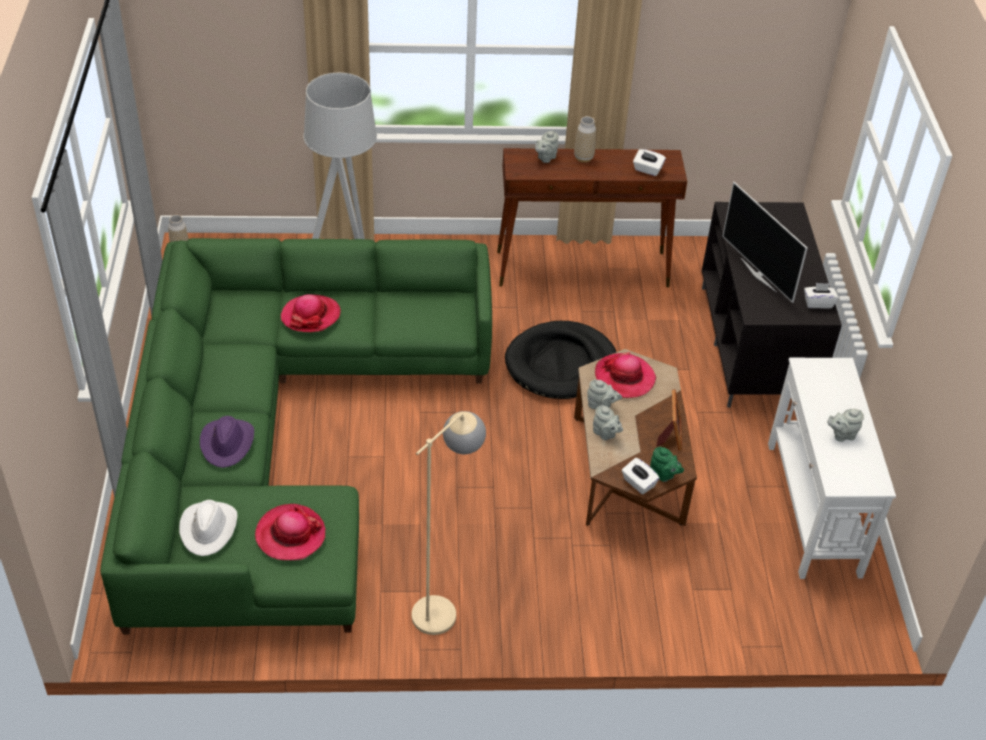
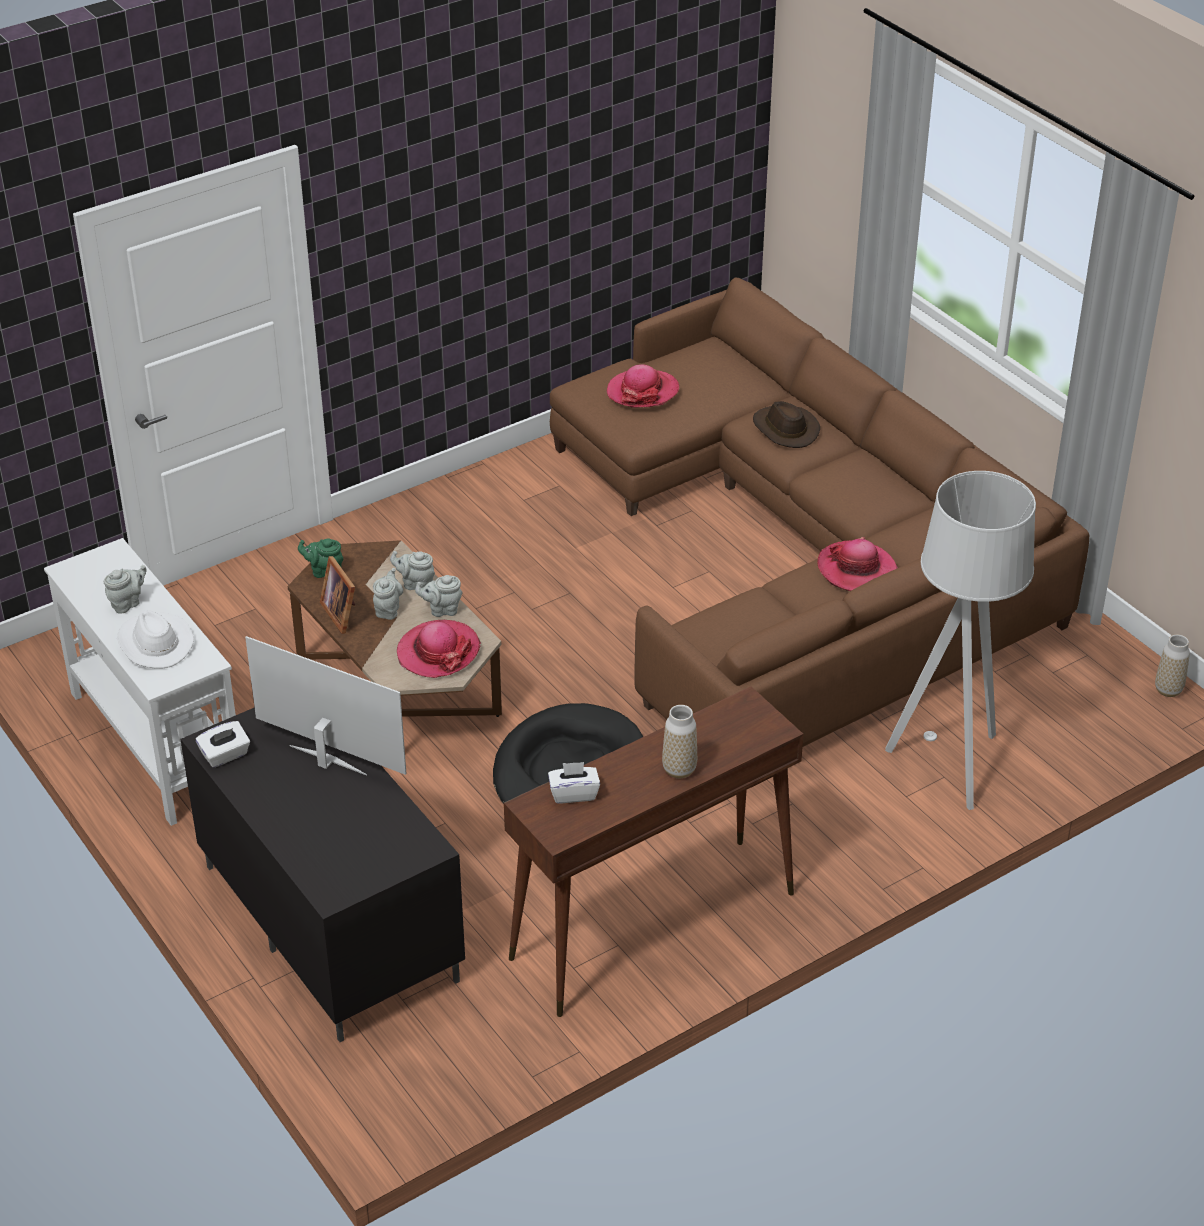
camera: 150 degrees right, 5 degrees down
(209, 529) = (716, 368): white hat -> white hat (154, 643)
(227, 443) = (784, 429): purple hat -> brown hat
(278, 434) = (802, 559): green sofa -> brown sofa
(444, 605) = (491, 499): beige floor lamp -> none
(545, 158) = (731, 744): grey teapot -> grey teapot (388, 609)
(638, 483) = (346, 554): white tissue box -> none

